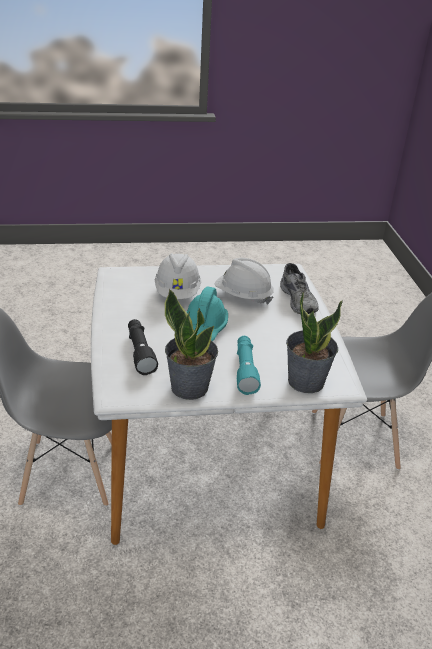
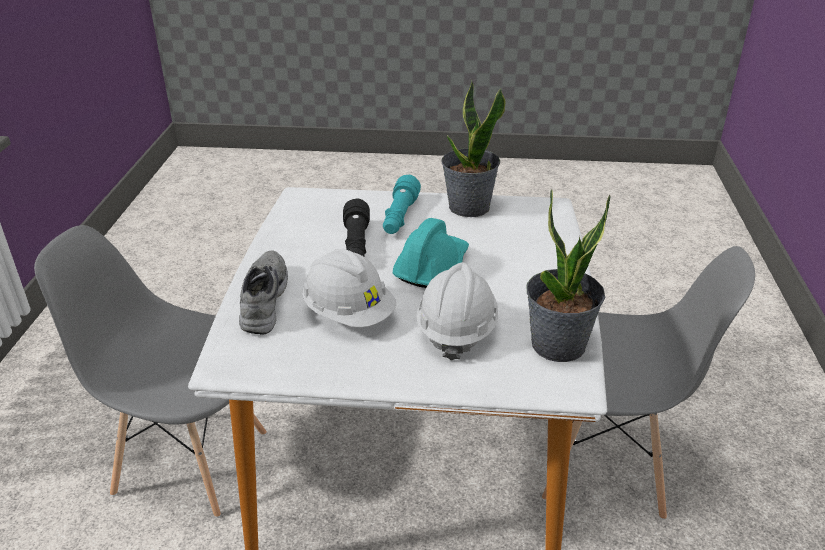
camera: 165 degrees left, 0 degrees up
(140, 352) = (523, 245): black flashlight -> black flashlight (356, 245)
(305, 381) = (338, 202): potted plant -> potted plant (558, 345)

